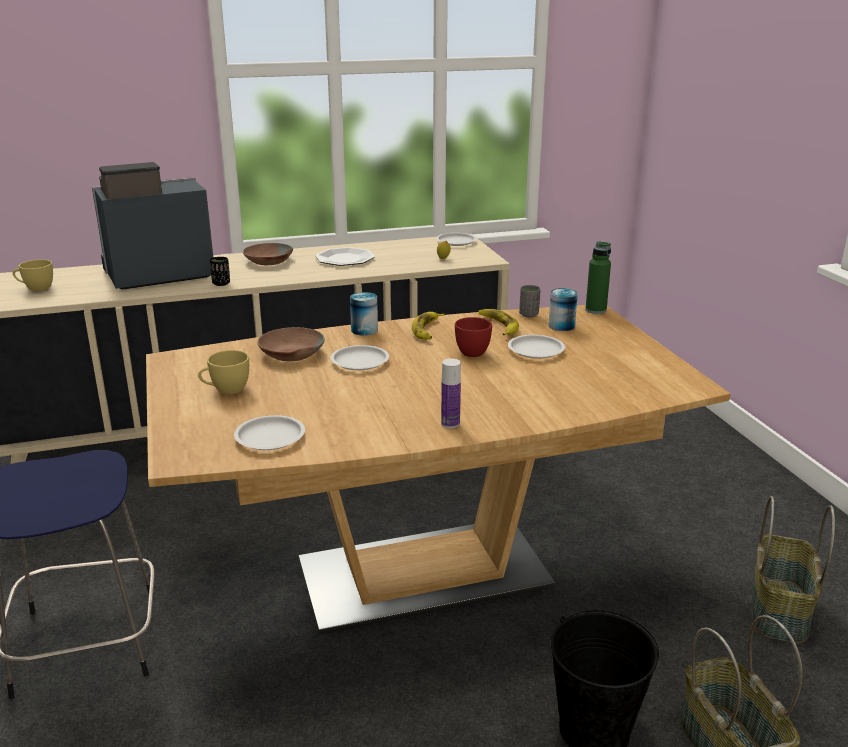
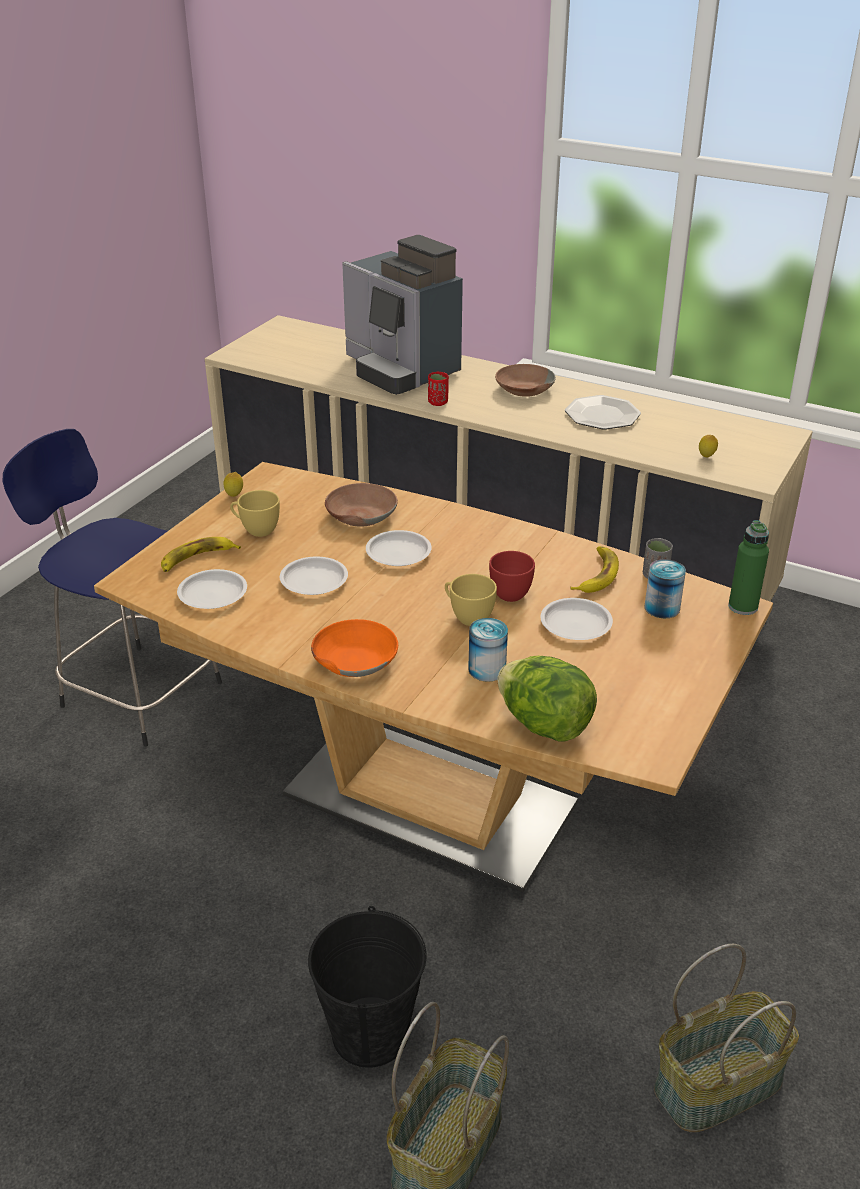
camera: 45 degrees right, 10 degrees up
(36, 289) = (293, 350): yellow cup -> yellow cup (467, 616)
(155, 276) = (400, 370): coffee machine -> coffee machine turned 150 degrees counterclockwise
(165, 379) = (234, 496): none -> lemon
(221, 283) = (438, 402): black cup -> red cup
(364, 330) = (463, 518): can -> can (487, 669)
(428, 330) = (519, 546): banana -> banana (197, 559)
(450, 423) = (354, 659): bottle -> orange bowl
(456, 242) = (768, 437): white plate -> white plate (314, 581)
(619, 399) = (544, 725): none -> lettuce

